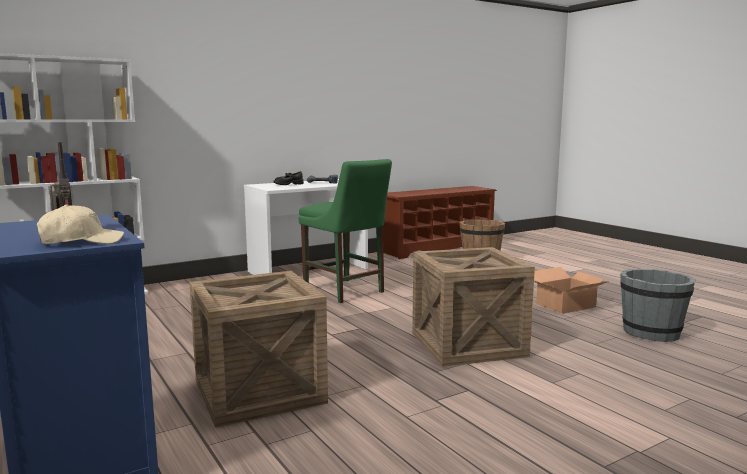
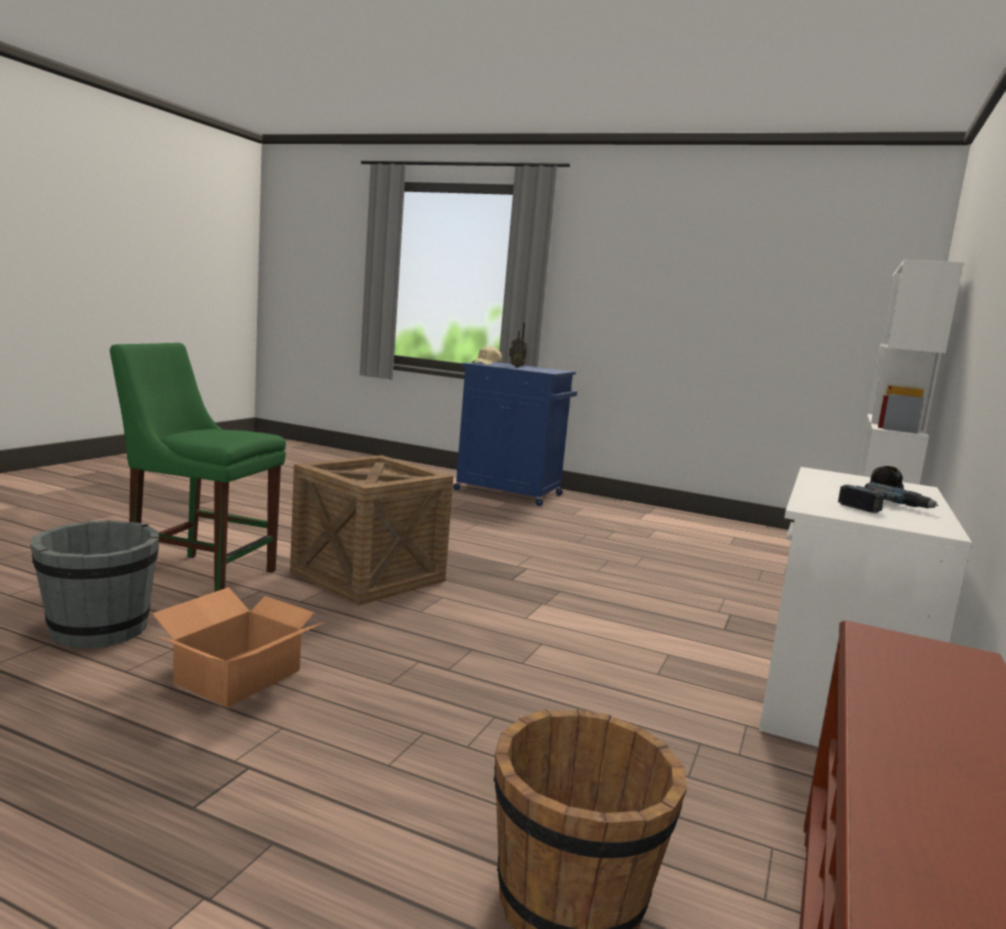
camera: 145 degrees right, 0 degrees up
(259, 391) = (492, 522): crate -> none
(345, 292) = (644, 639): green chair -> green chair (199, 575)

